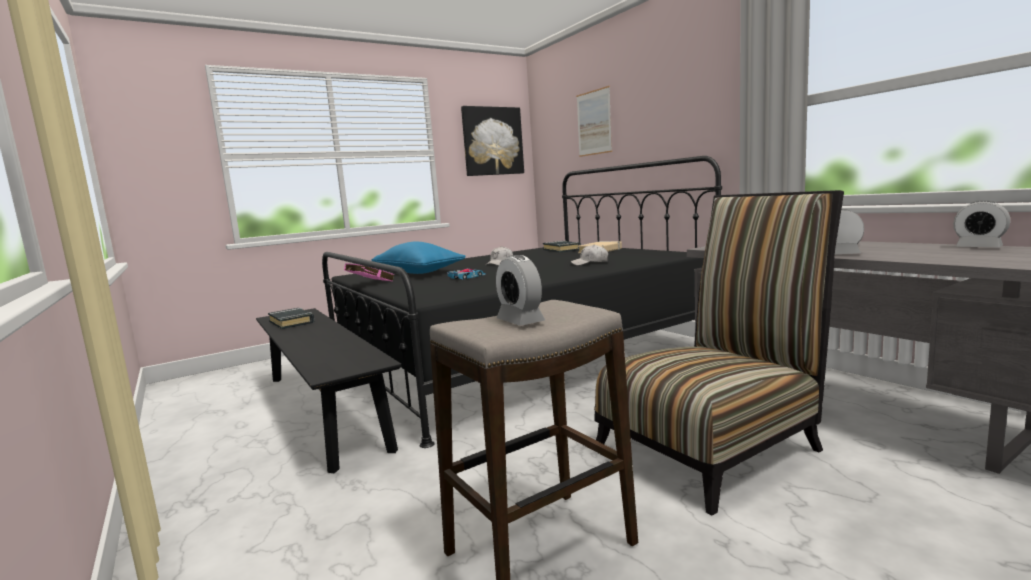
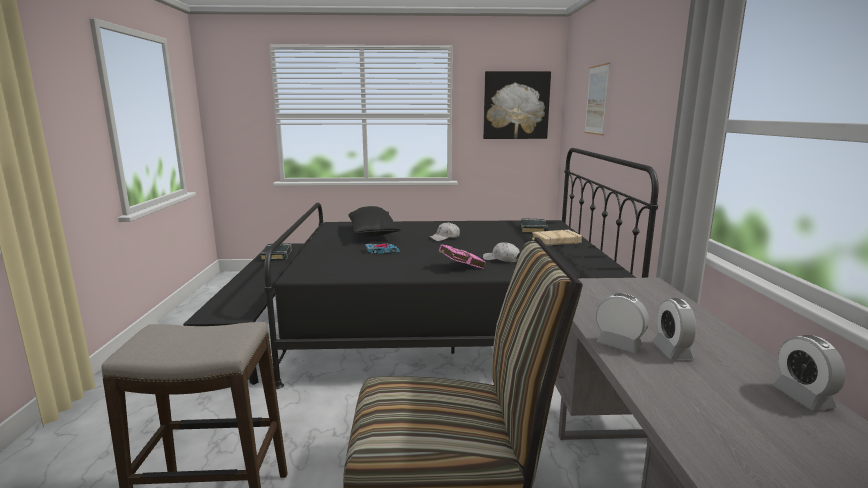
camera: 30 degrees right, 5 degrees up
(368, 284) = (317, 240): pink book -> pink book (460, 267)
(418, 272) = (373, 233): blue pillow -> black pillow
(520, 321) = (183, 342): alarm clock -> alarm clock (672, 351)

